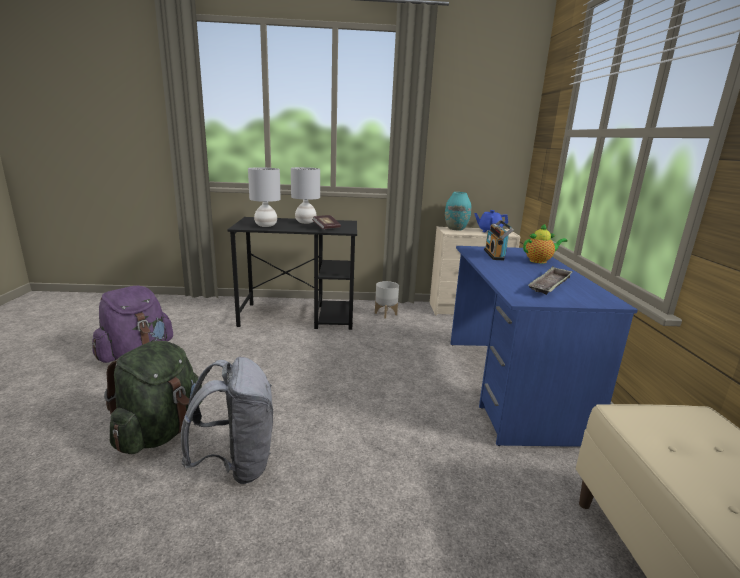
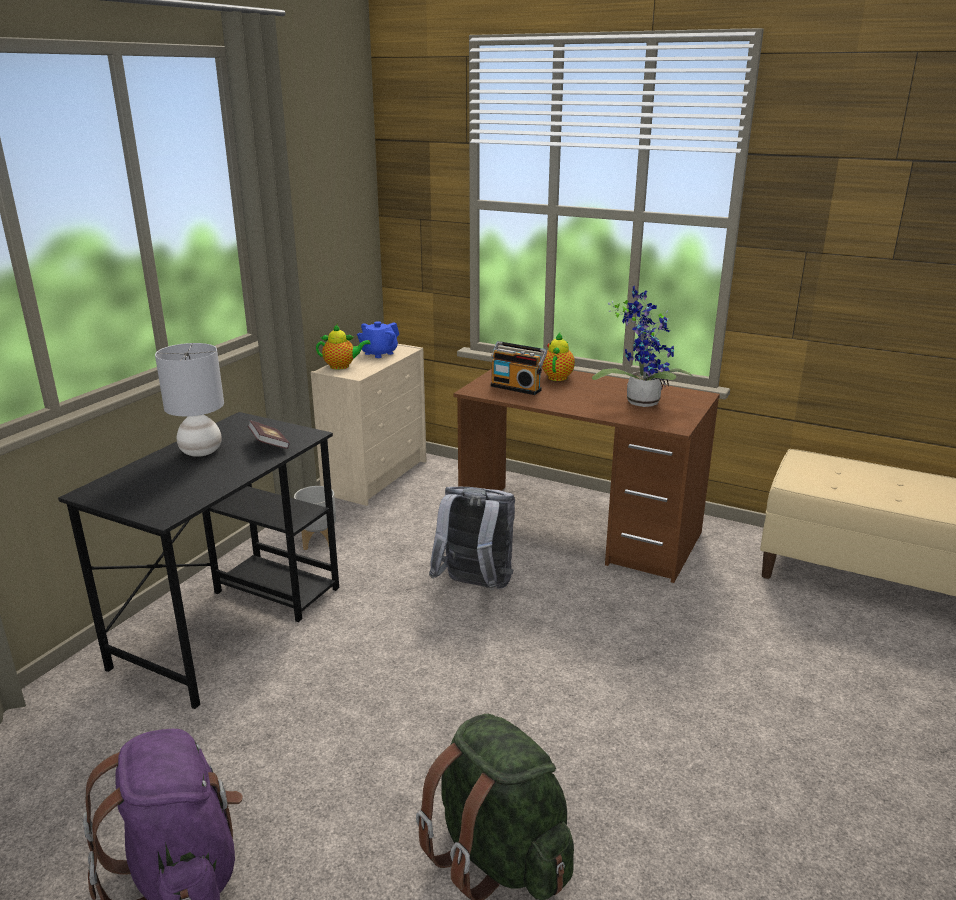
camera: 60 degrees left, 5 degrees up
(237, 464) = (616, 782): grey backpack -> grey backpack (475, 587)
(266, 225) = (182, 489): grey table lamp -> none
(455, 229) = (342, 366): turquoise vase -> teapot
(510, 386) = (579, 531): blue desk -> brown desk
(550, 285) = (640, 400): tray -> potted plant

